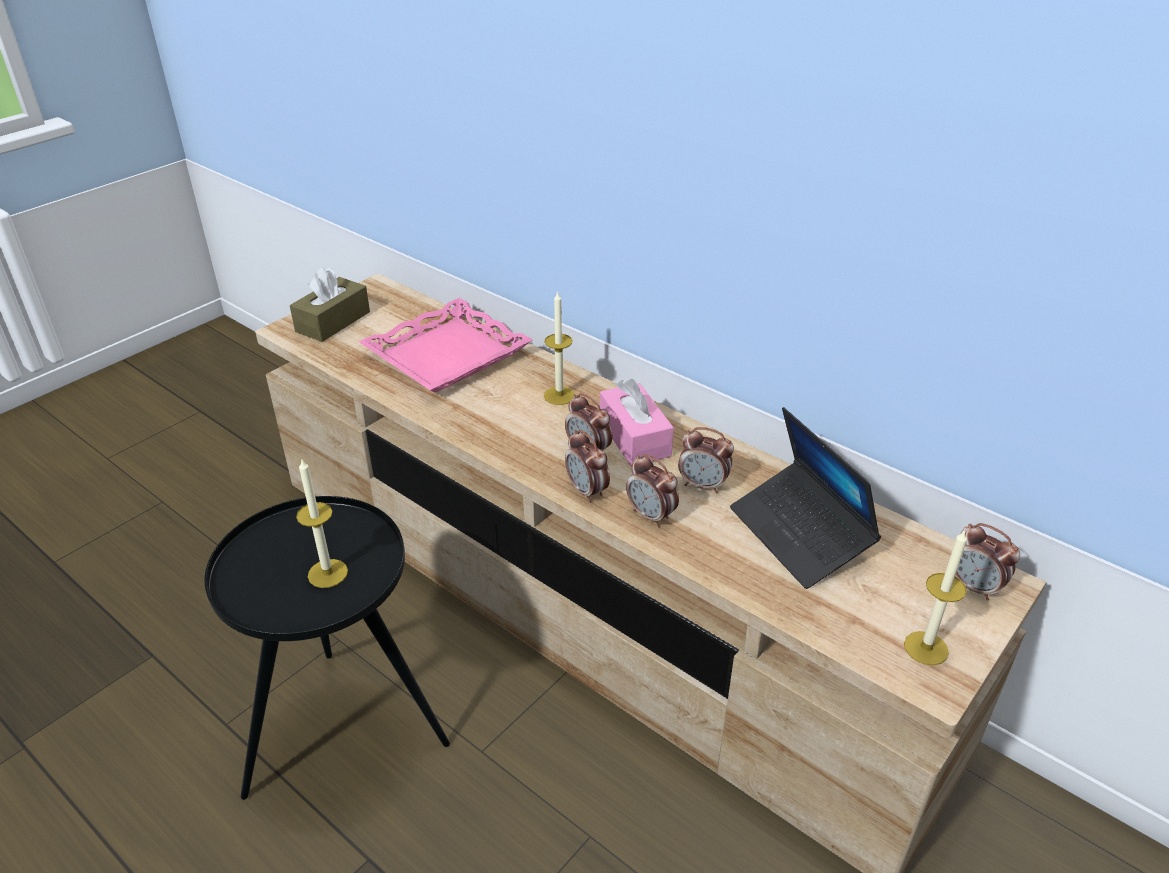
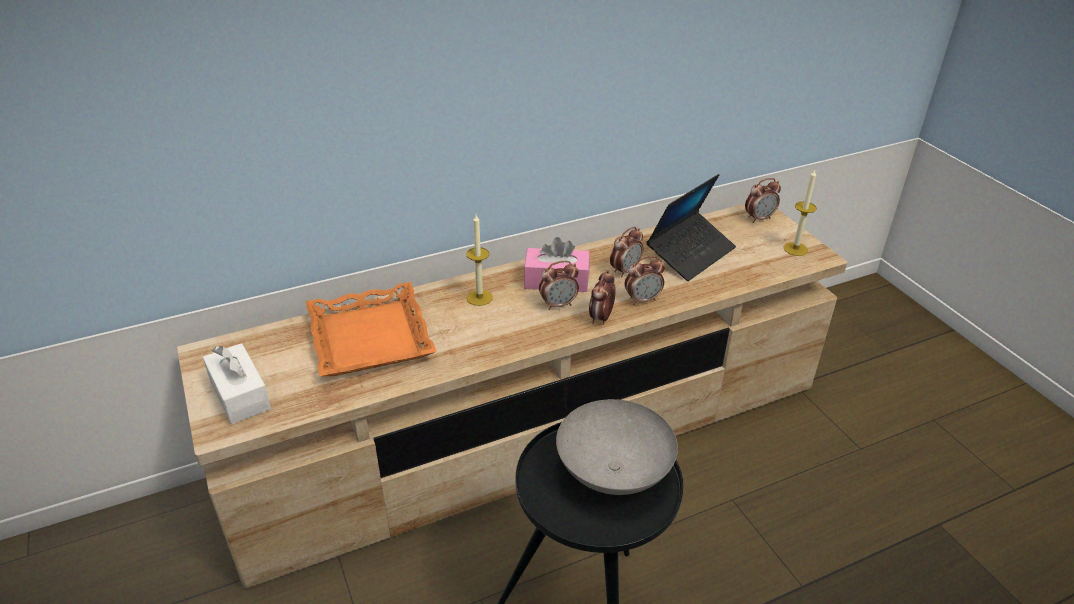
camera: 65 degrees left, 0 degrees up
(327, 573) = (614, 471): candle -> grey bowl
(333, 322) = (240, 394): brown tissue box -> white tissue box
(447, 356) = (371, 338): pink tray -> orange tray
(587, 491) = (601, 318): alarm clock -> alarm clock turned 120 degrees clockwise
(800, 534) = (690, 253): laptop -> laptop turned 45 degrees counterclockwise

